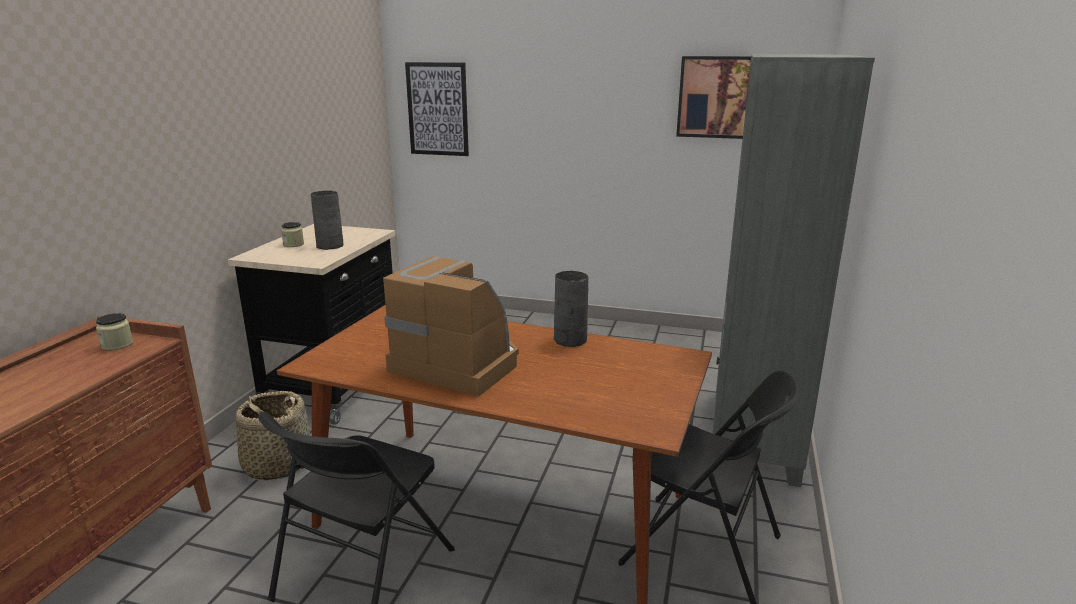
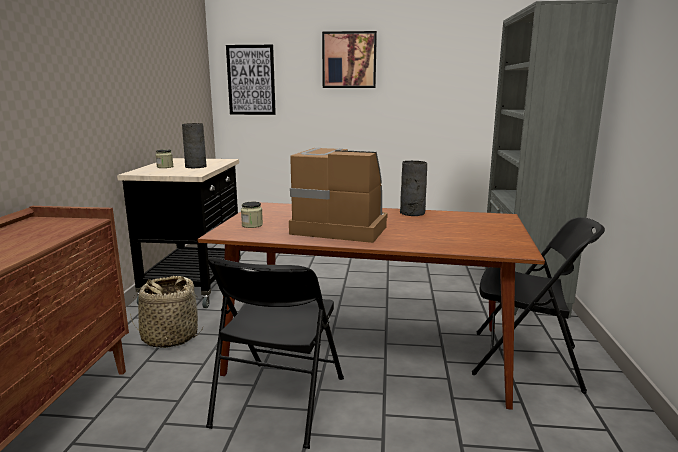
camera: 10 degrees left, 5 degrees down
(117, 345) = (56, 224): jar -> jar (252, 225)
(719, 97) = (459, 66): picture -> picture (349, 60)

